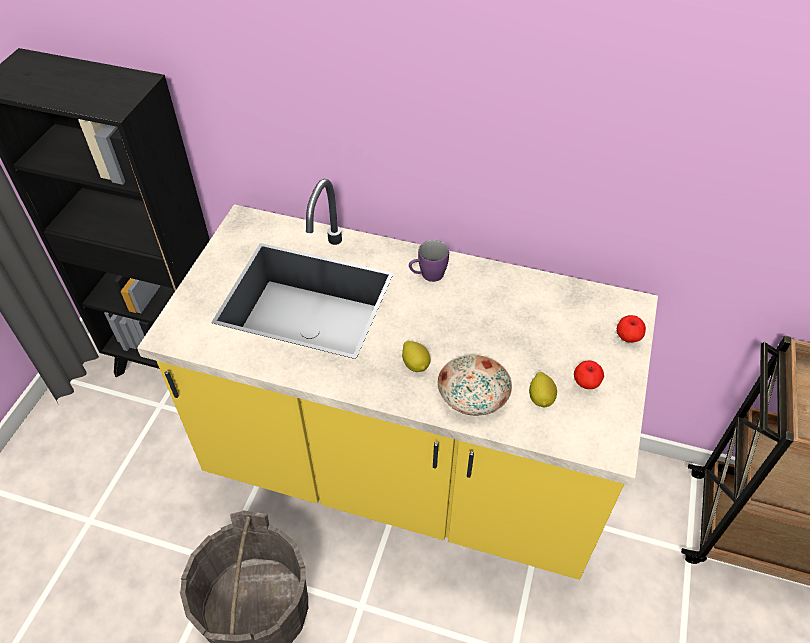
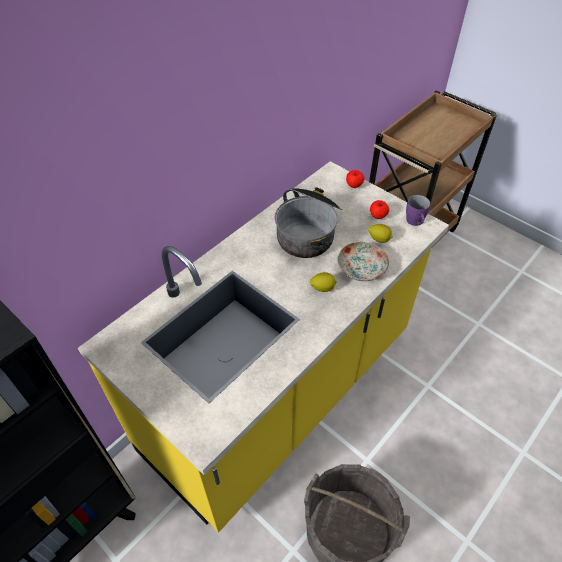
camera: 65 degrees left, 0 degrees up
(427, 276) = (247, 253): purple mug -> purple mug (415, 223)
(503, 318) = (308, 231): none -> cooking pot

